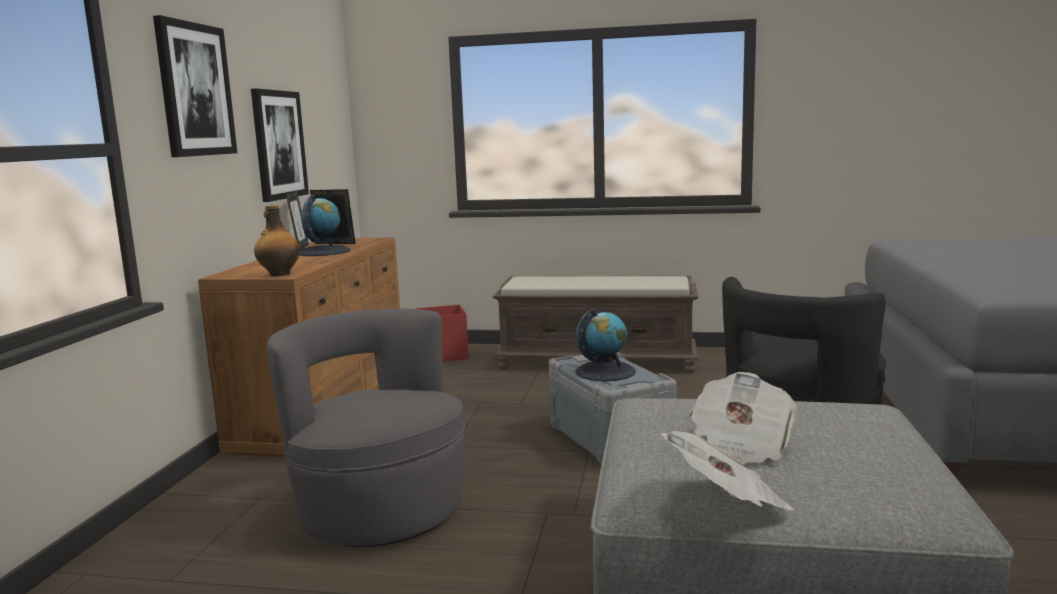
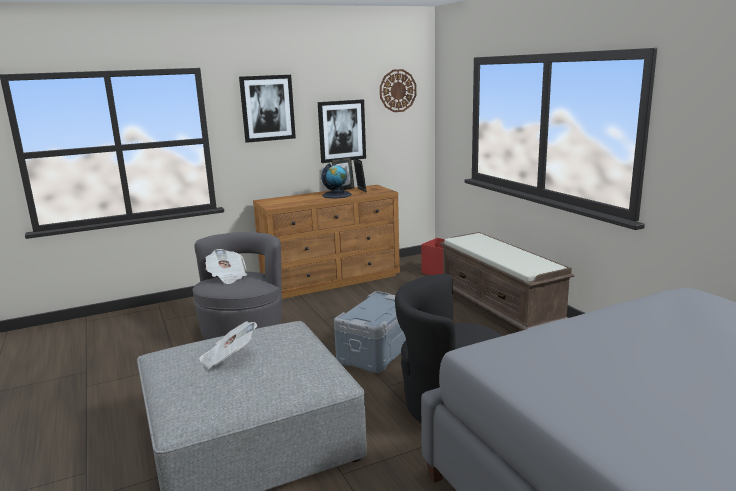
camera: 55 degrees right, 5 degrees up
(279, 274) = (273, 205): bottle -> none
(322, 84) = (397, 90): none -> wall clock
(605, 371) = (374, 308): globe -> none
(726, 501) = (161, 369): newspaper -> newspaper (227, 277)

